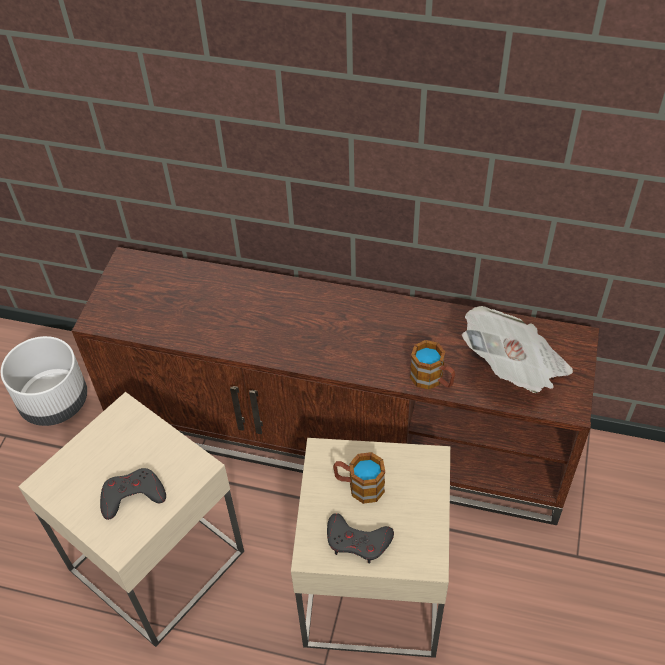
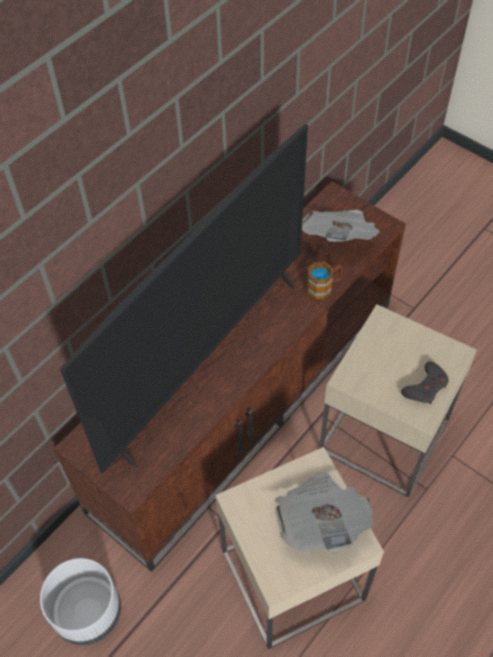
camera: 65 degrees left, 5 degrees up
(132, 496) = (321, 520): grey game controller -> newspaper
(270, 315) = (206, 361): none -> television
(359, 486) = (383, 368): mug -> none

